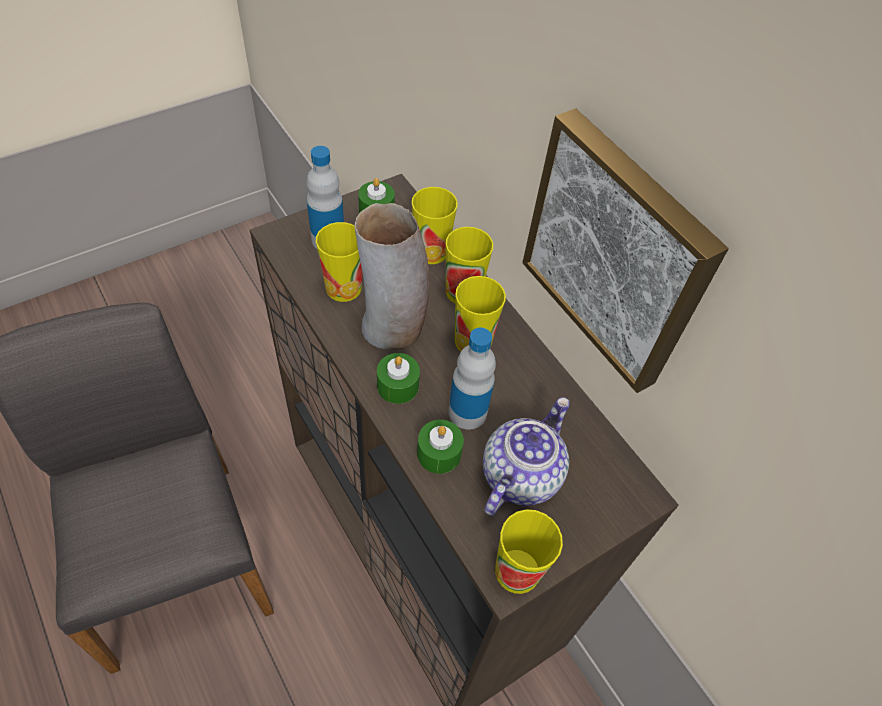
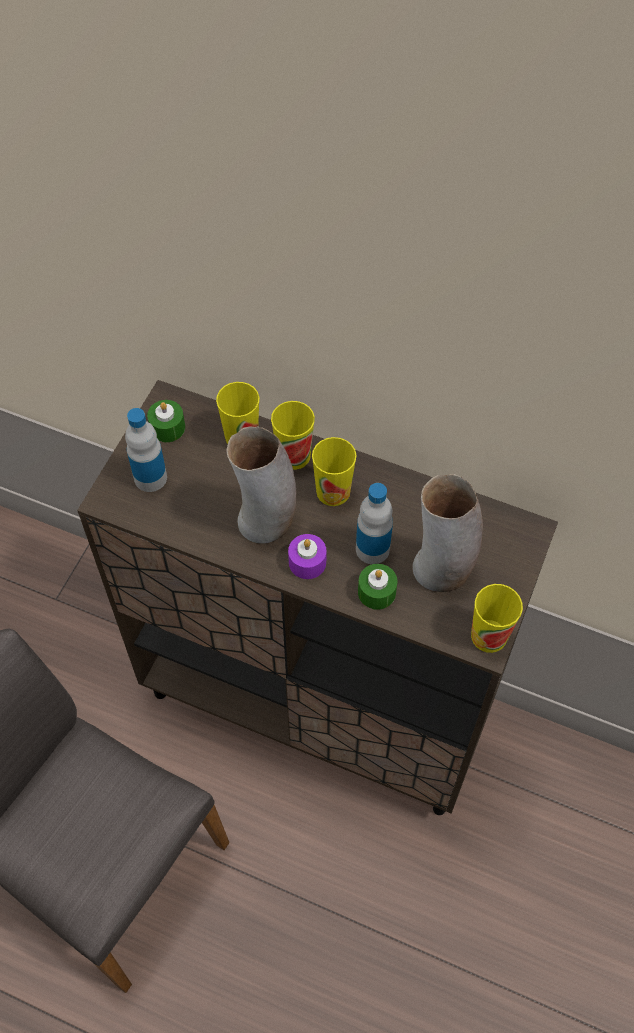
camera: 30 degrees left, 5 degrees up
(343, 287) = (199, 511): cup -> none
(397, 386) = (307, 562): green candle -> purple candle
(520, 474) = (442, 570): teapot -> vase
(617, 252) = (430, 373): picture -> none

